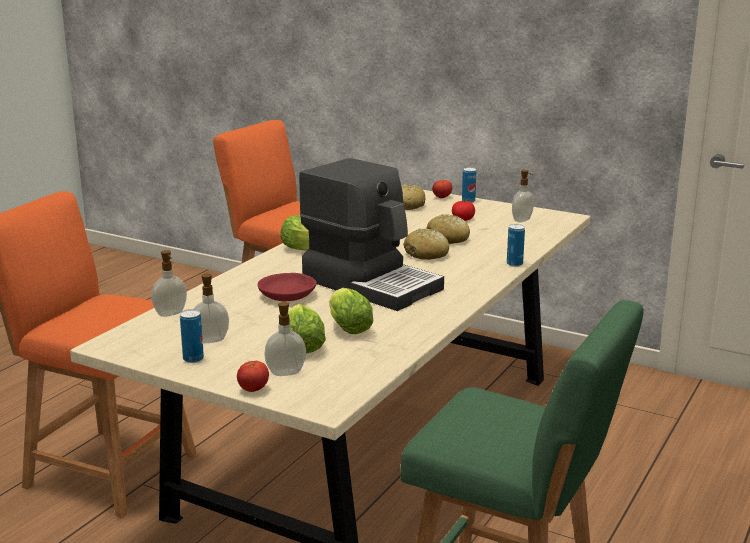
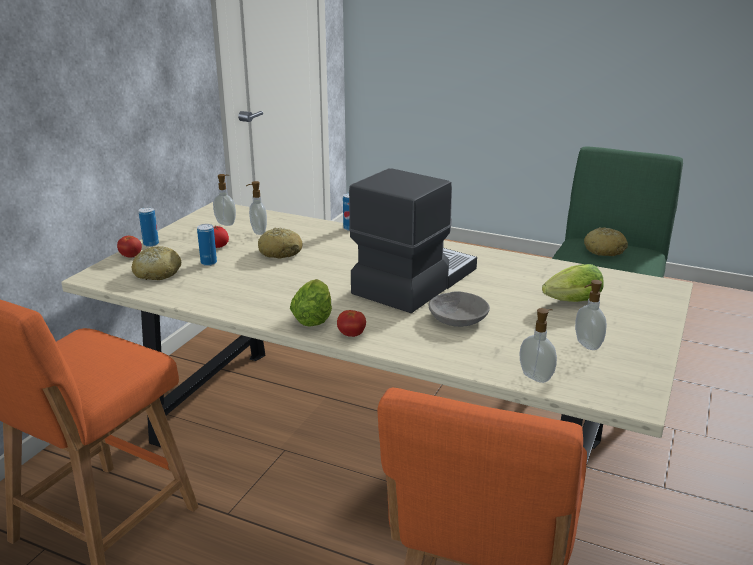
camera: 95 degrees left, 5 degrees up
(193, 359) = (632, 348): can -> can (208, 263)
(253, 389) = (665, 314): tomato -> tomato (351, 334)
(285, 372) = (625, 304): soap dispenser -> soap dispenser (258, 232)
(288, 295) = (458, 317): red bowl -> grey bowl
(347, 327) = (520, 286): lettuce -> none
(426, 254) = (327, 260): bread -> bread (604, 250)

